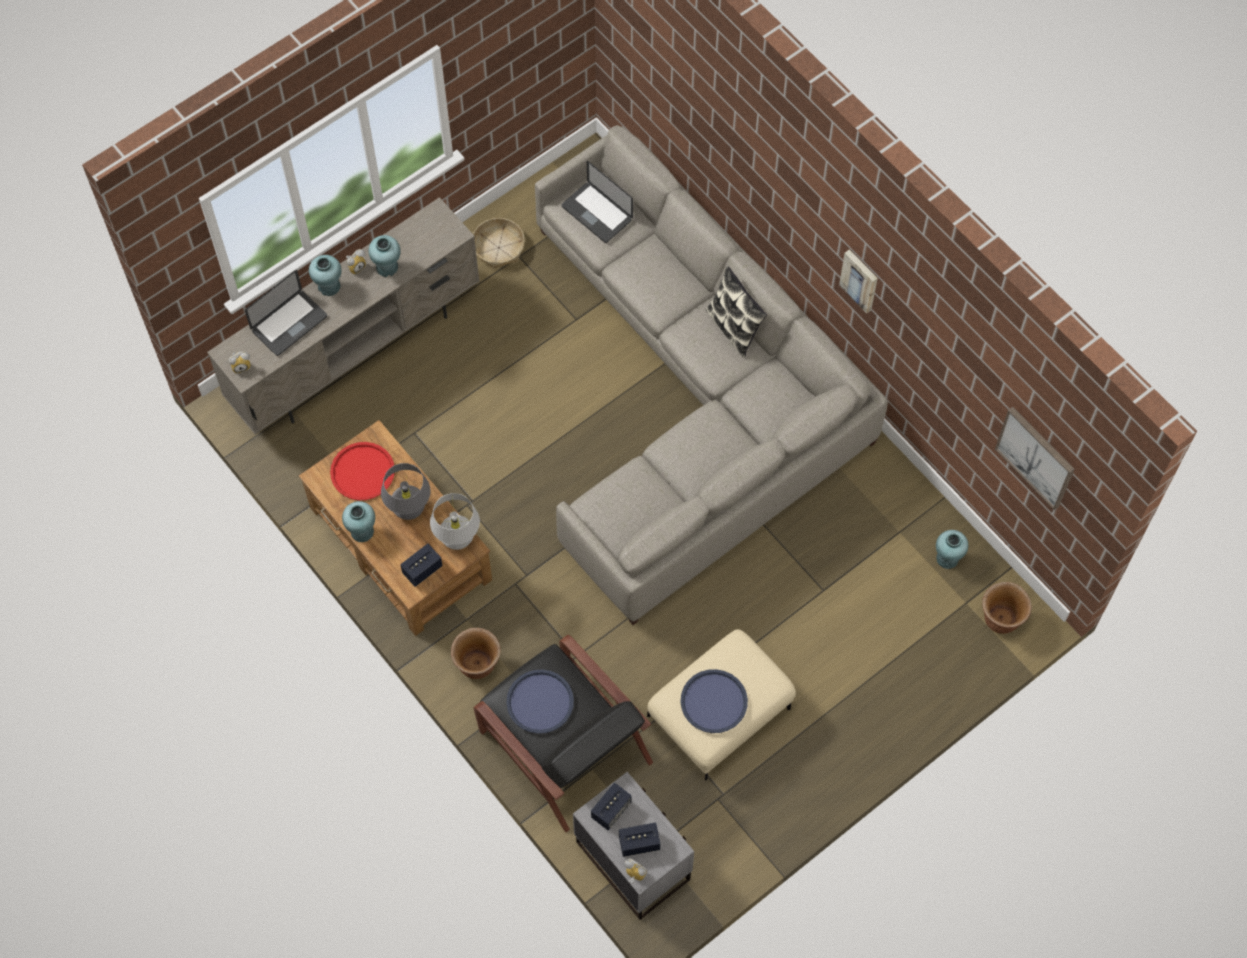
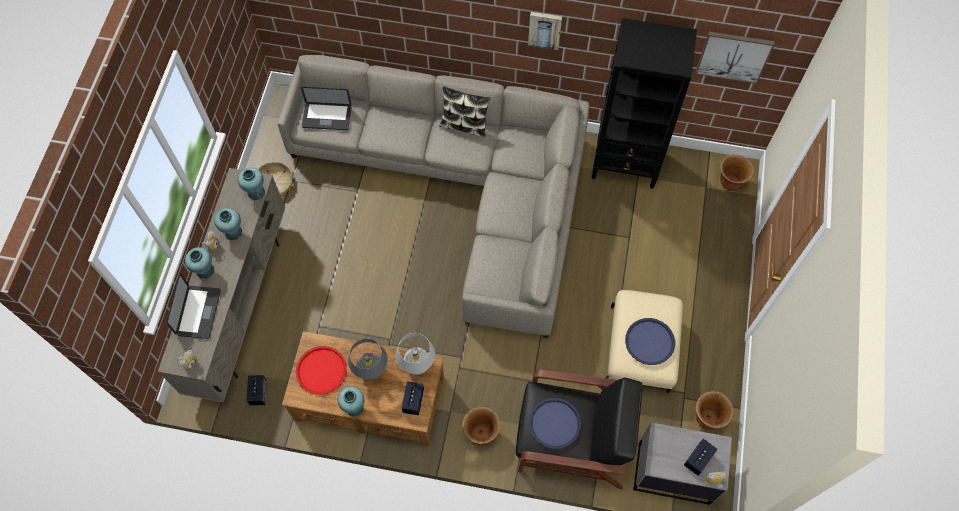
camera: 40 degrees left, 0 degrees up
(611, 810) = (664, 453): speaker -> speaker (258, 393)
(723, 838) = (707, 418): none -> brown planter
(899, 508) = (626, 163): none -> black bookcase
(947, 558) = (674, 171): turquoise vase -> turquoise vase (256, 192)

